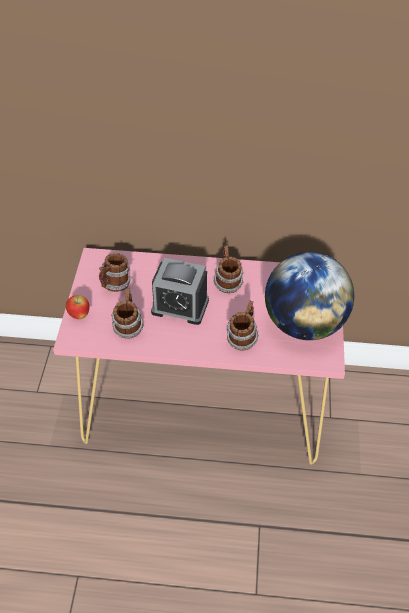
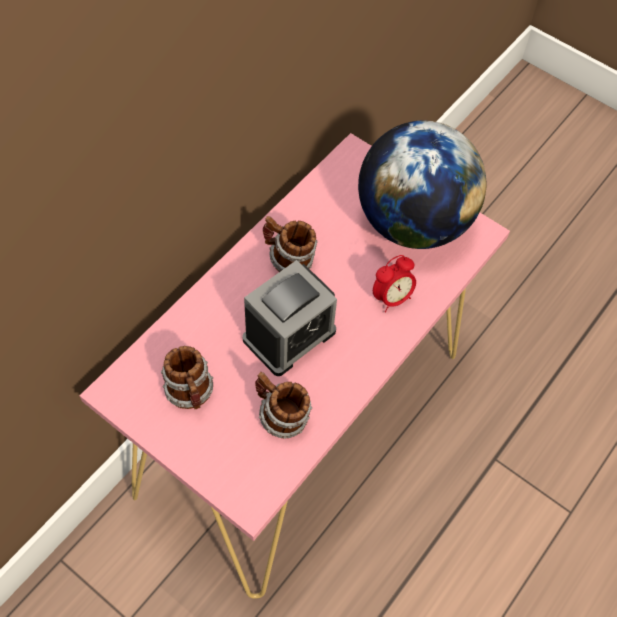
camera: 60 degrees left, 10 degrees up
(79, 315) = (213, 469): apple -> none
(242, 338) = (392, 298): mug -> alarm clock

